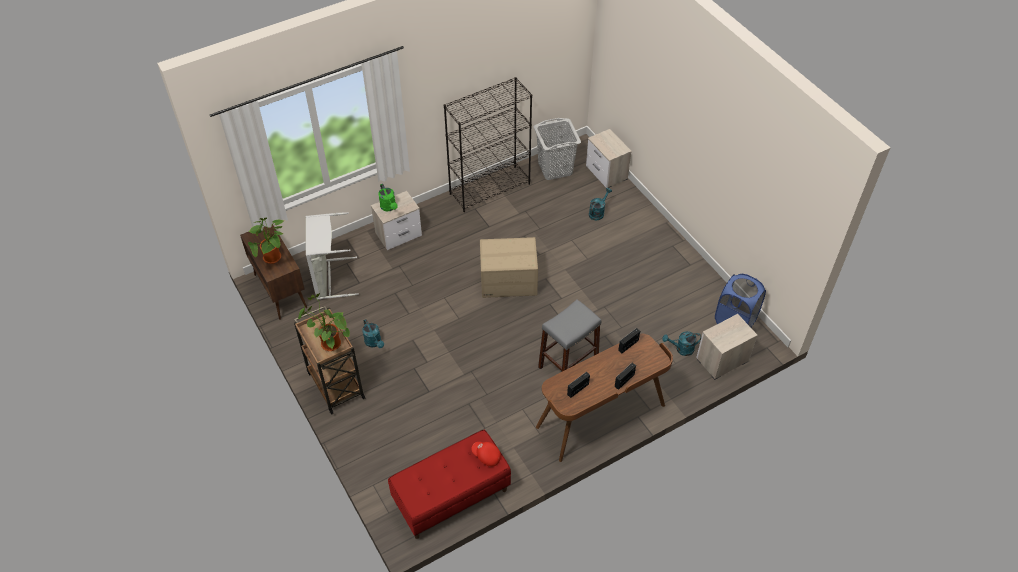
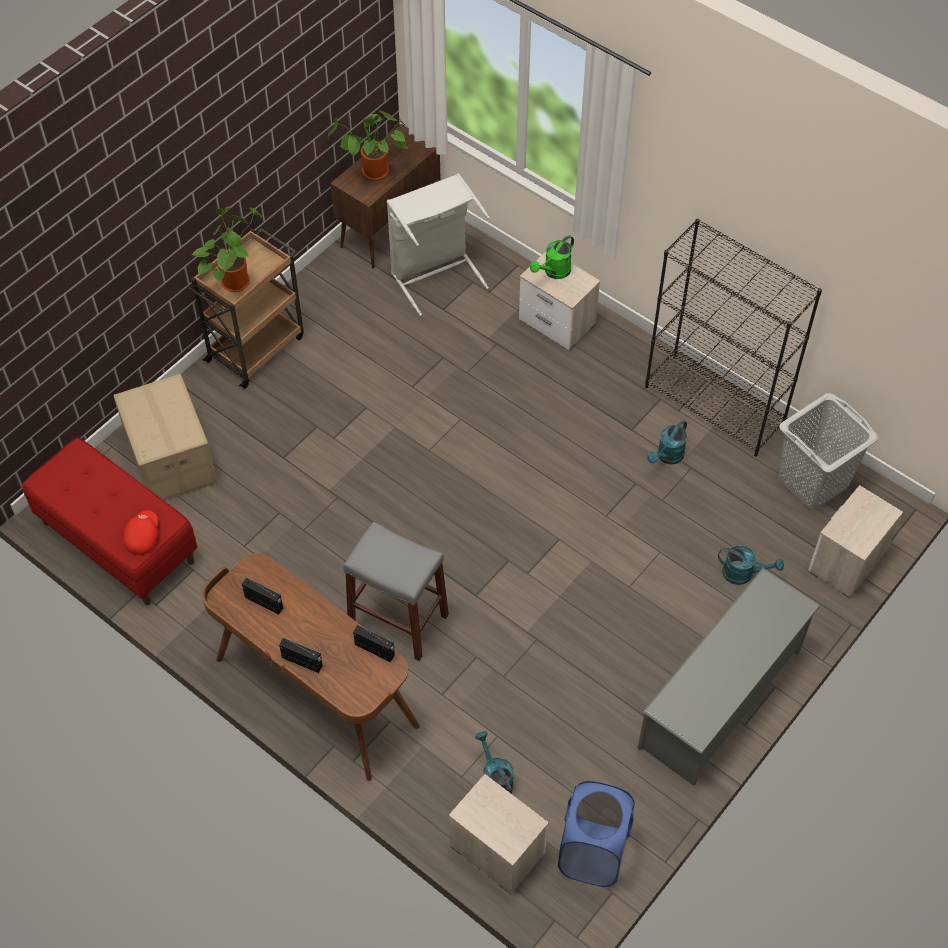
camera: 70 degrees right, 5 degrees up
(374, 343) = (343, 365): turquoise watering can -> turquoise watering can (667, 457)
(508, 281) = (530, 491): cardboard box -> cardboard box (170, 459)
(666, 244) = (720, 699): none -> grey shoe rack

